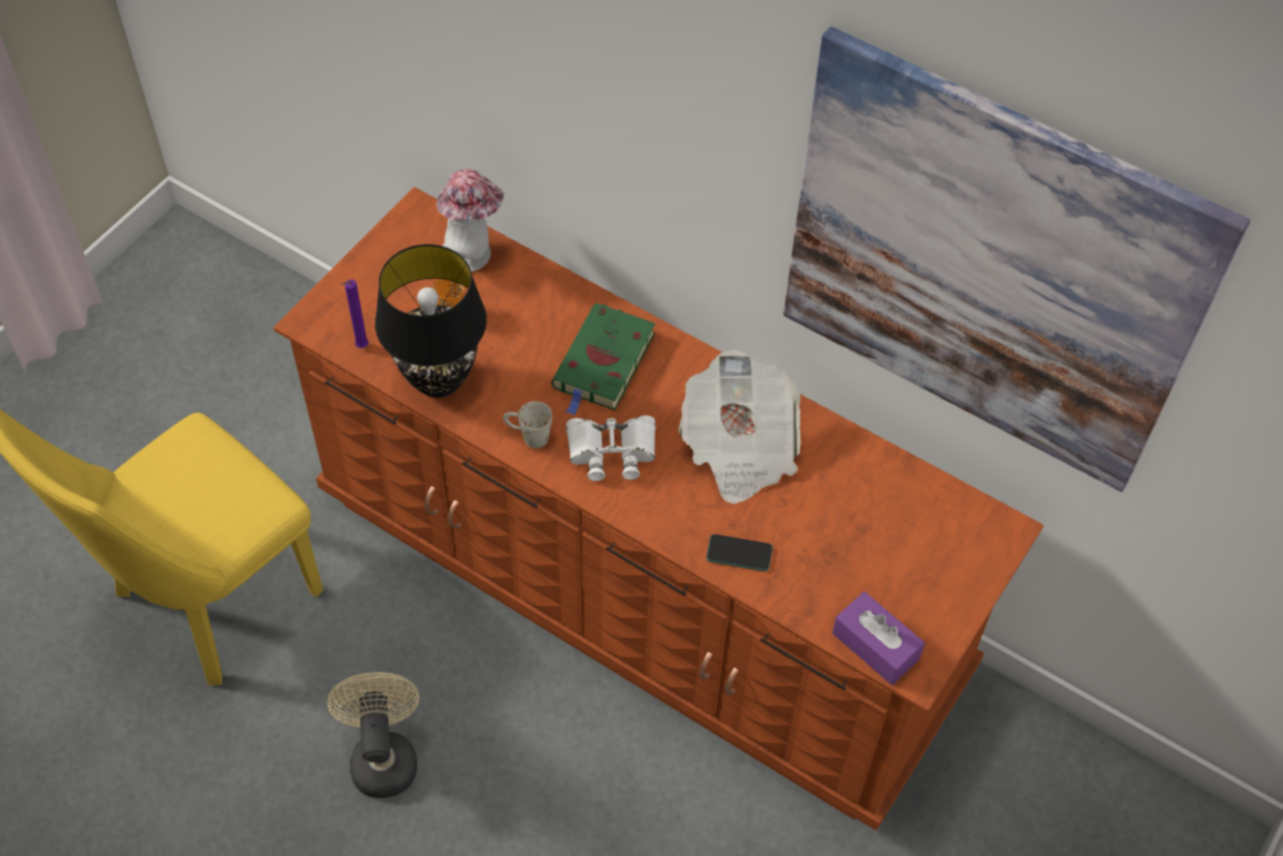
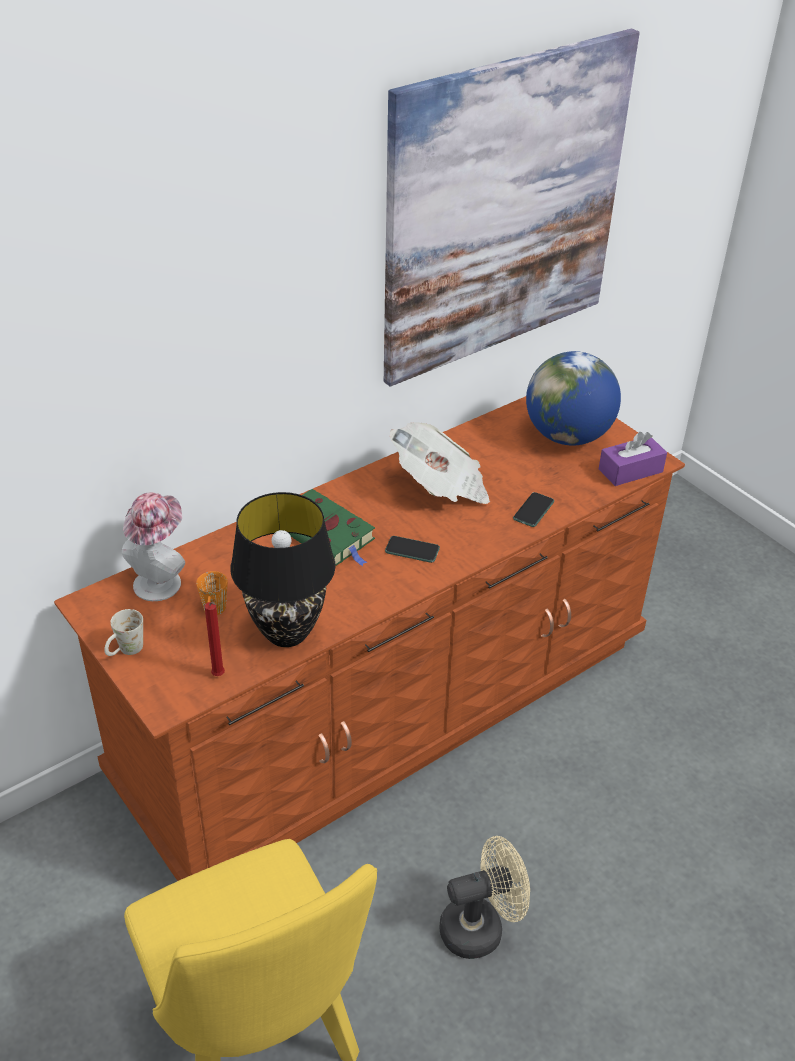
camera: 70 degrees left, 15 degrees down
(360, 347) = (219, 676): purple candle -> red candle
(383, 755) = (481, 927): beige fan -> beige fan turned 150 degrees clockwise
(528, 436) = (374, 592): white mug -> white mug (125, 651)
(611, 451) = (412, 550): white binoculars -> phone
(914, 558) = (567, 436): none -> globe

